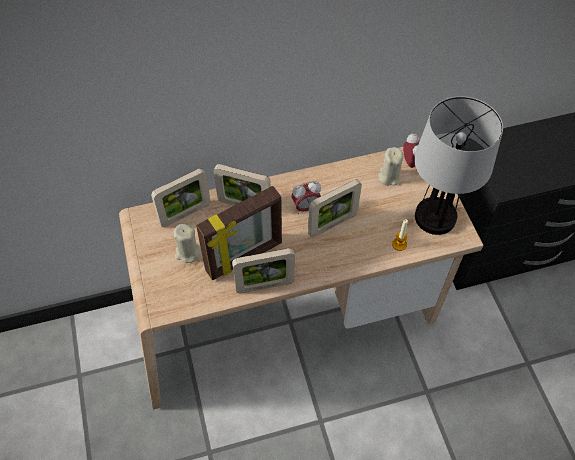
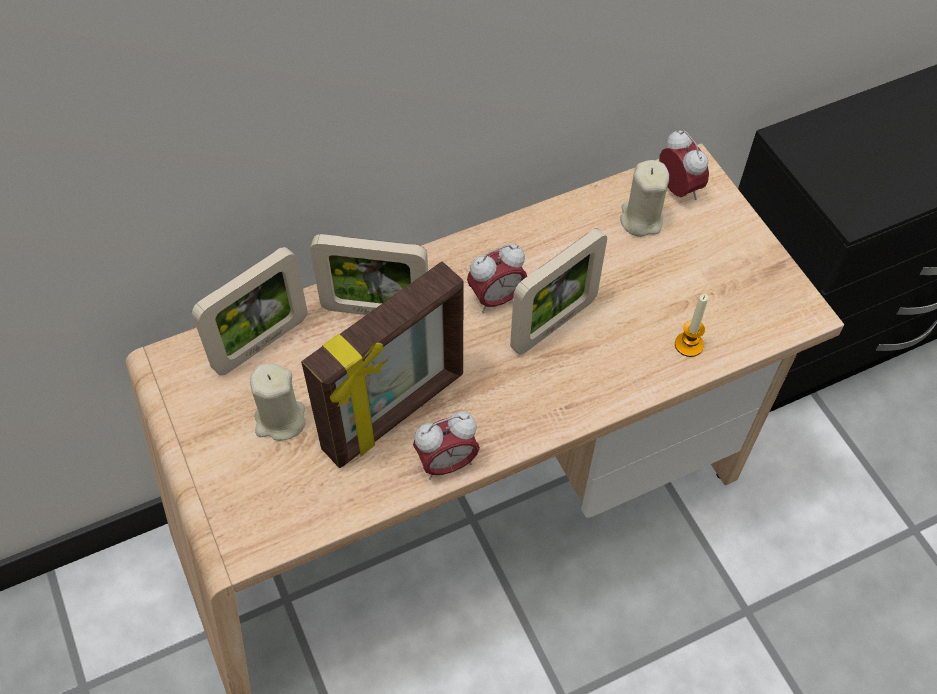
camera: 10 degrees left, 0 degrees up
(265, 285) = (446, 463): picture frame -> alarm clock
(435, 218) = (745, 286): table lamp -> none

